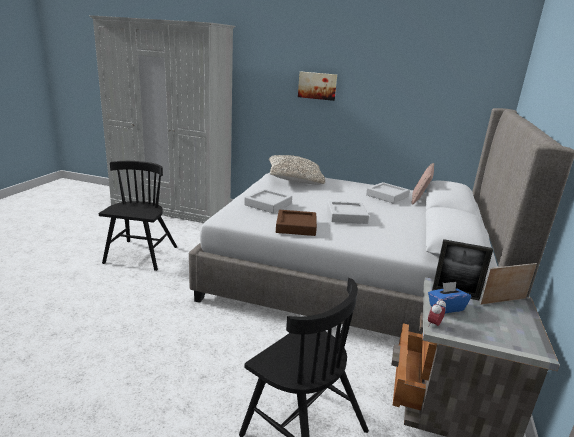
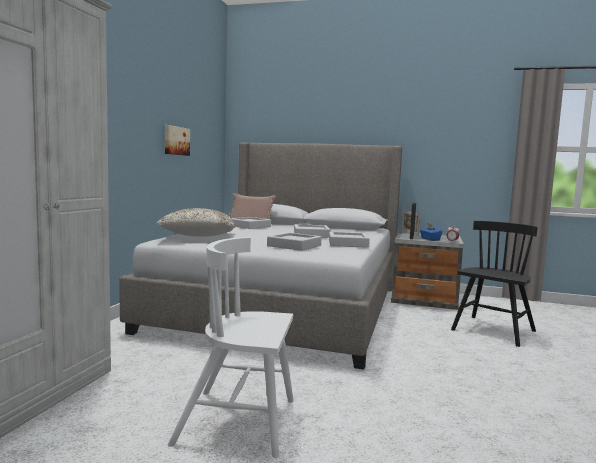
camera: 90 degrees left, 15 degrees down
(139, 256) = (244, 421): black chair -> white chair
(296, 226) = (348, 244): brown tray -> grey tray
(317, 85) = (122, 123): picture -> picture (176, 141)

